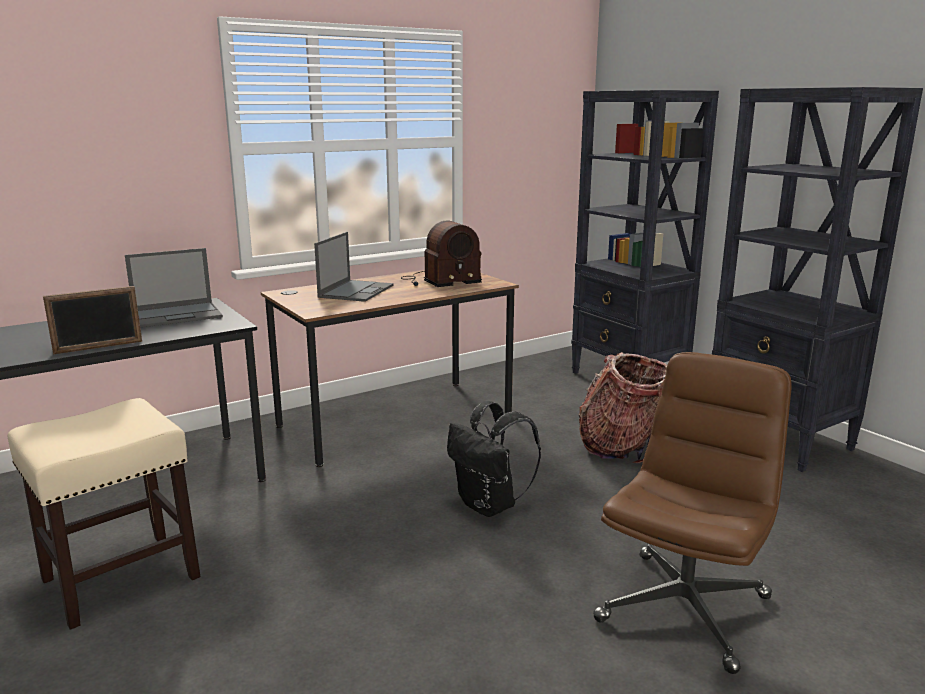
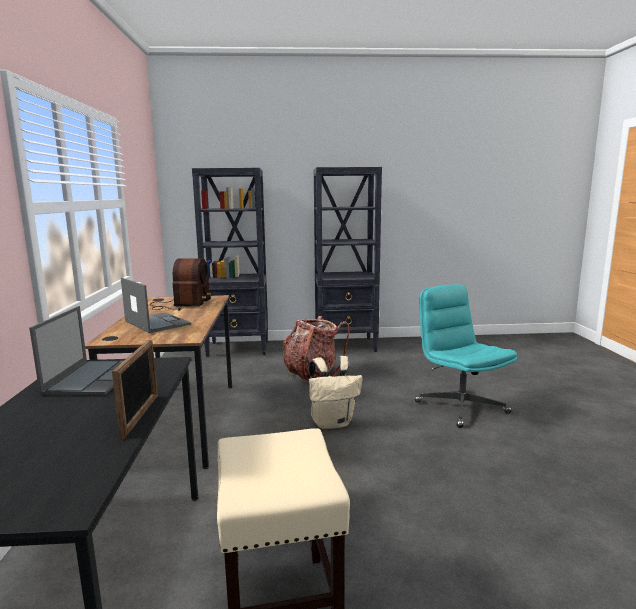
camera: 60 degrees left, 5 degrees down
(490, 505) = (332, 423): black backpack -> beige backpack
(684, 607) = (460, 407): brown office chair -> turquoise office chair

